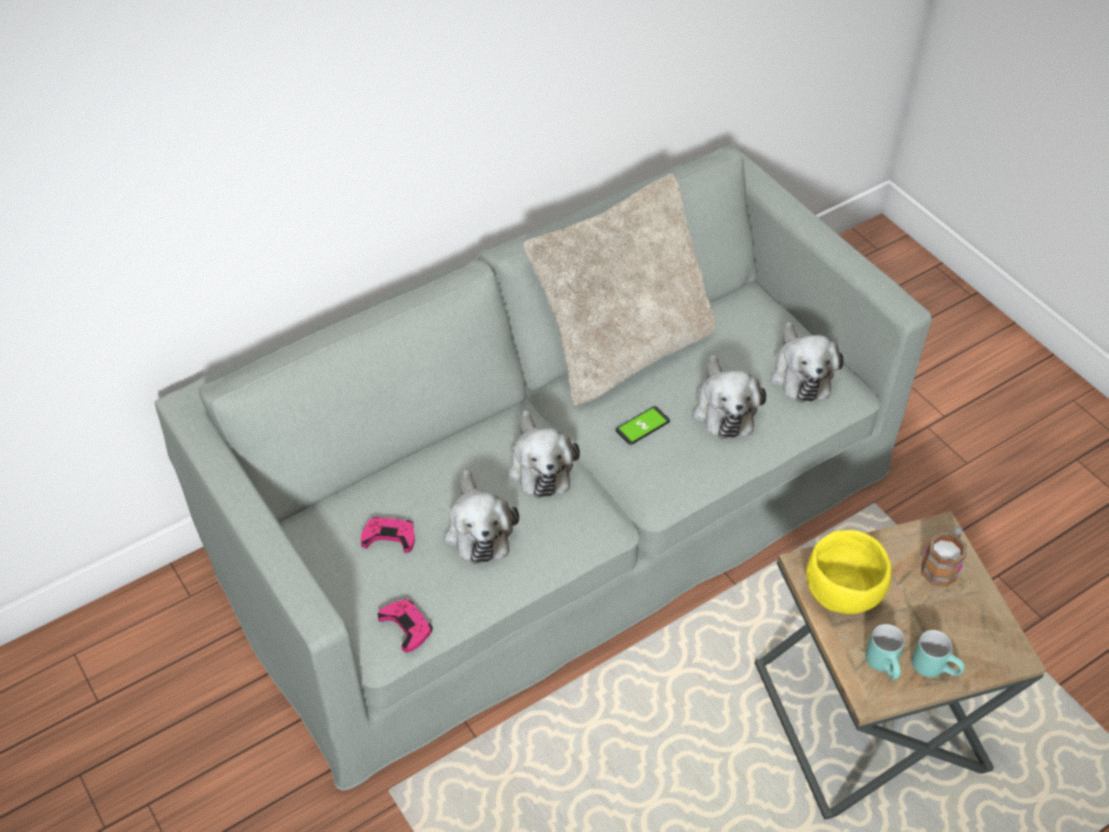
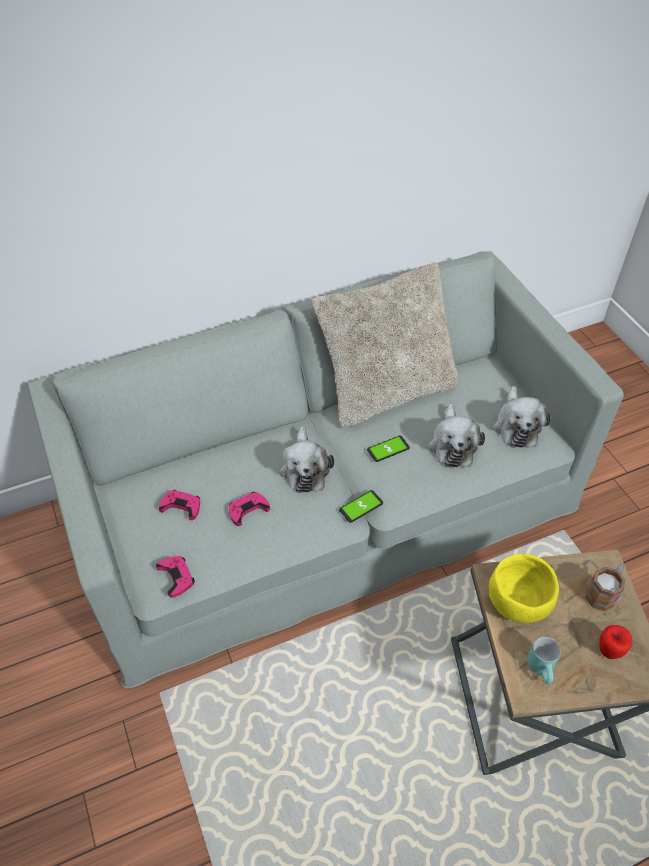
camera: 10 degrees right, 0 degrees up
(478, 529) = (248, 510): plush toy -> pink game controller
(623, 505) = (361, 507): none -> phone
(935, 667) = (584, 678): turquoise mug -> none
(959, 632) = (609, 651): none -> apple

